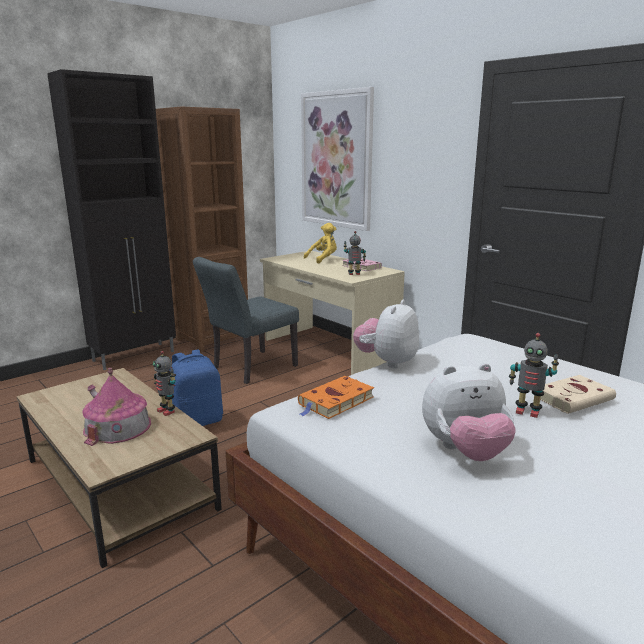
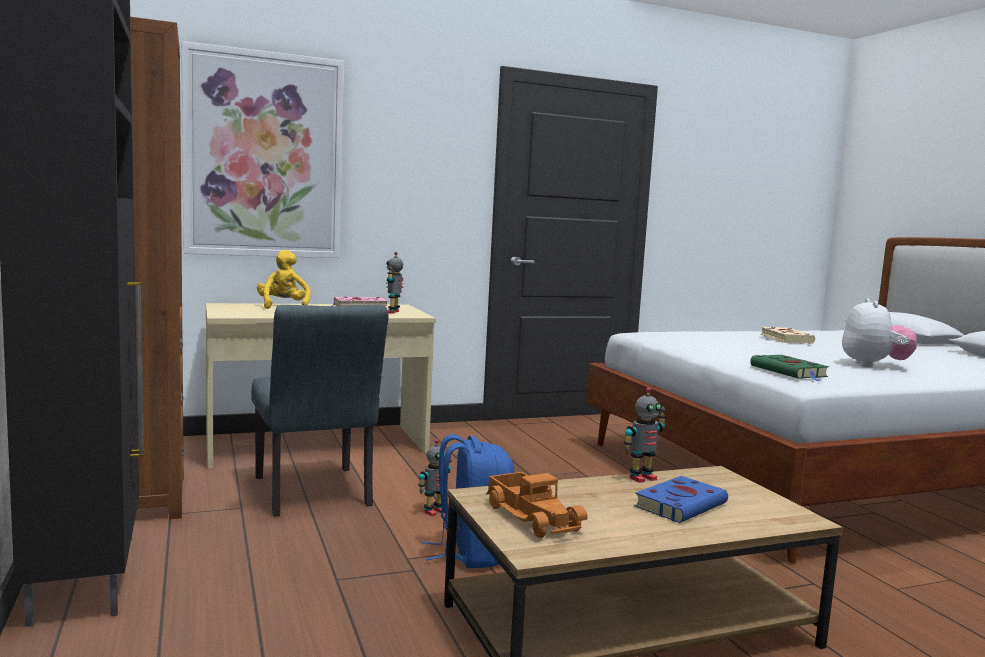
camera: 70 degrees left, 10 degrees down
(85, 390) = (534, 516): none -> toy truck
(117, 427) = (682, 504): toy house -> blue book
(335, 402) = (790, 372): orange book -> green book
(387, 362) = (692, 353): plush toy -> none
(527, 411) = (808, 347): toy robot -> toy robot (434, 511)

